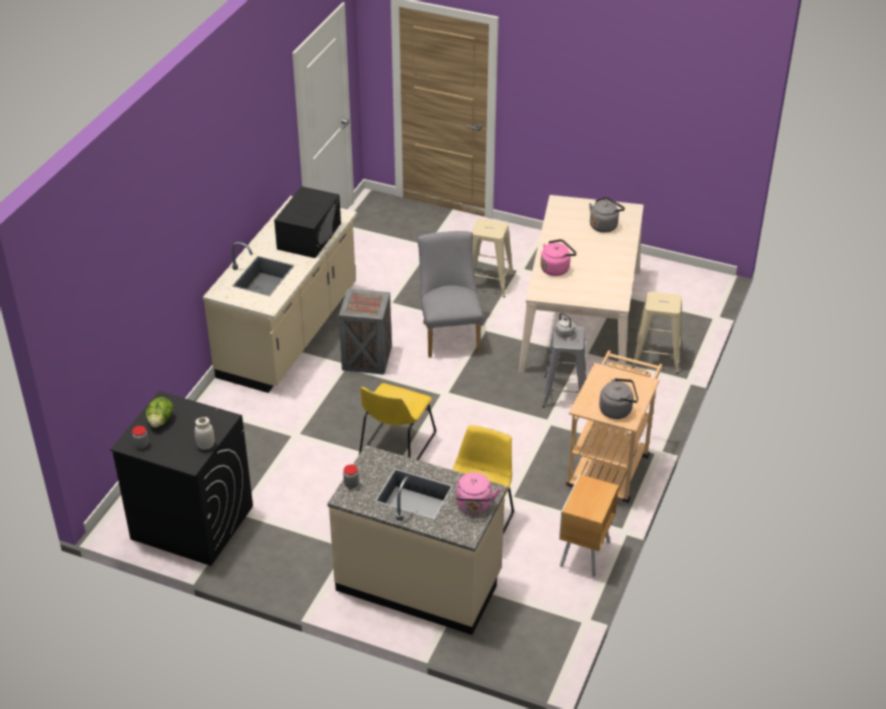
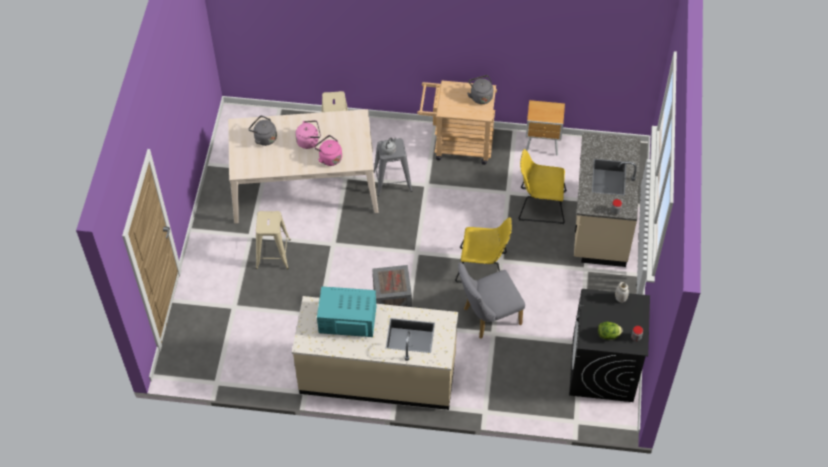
camera: 105 degrees left, 15 degrees up
(309, 236) = (347, 319): black microwave -> turquoise microwave
(449, 334) = (347, 265): grey chair -> grey chair (488, 317)
(474, 506) = (606, 144): pink kettle -> pink kettle (309, 141)

